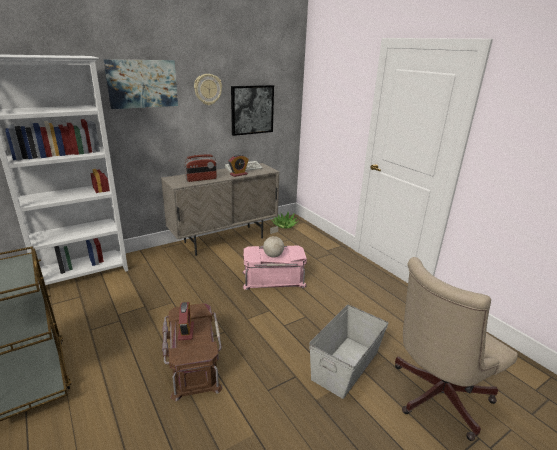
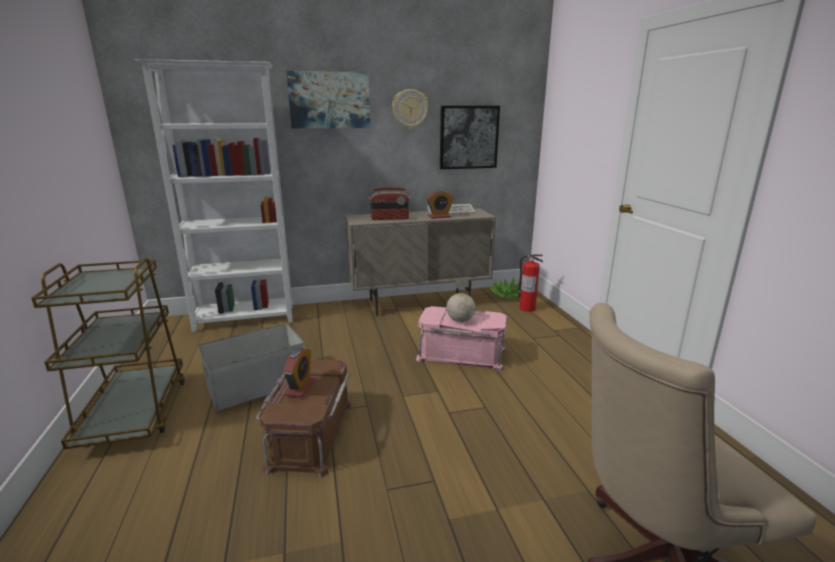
camera: 20 degrees right, 5 degrees down
(302, 234) = (527, 308): none -> fire extinguisher
(346, 365) = (517, 483): grey storage box -> grey storage box (258, 386)

